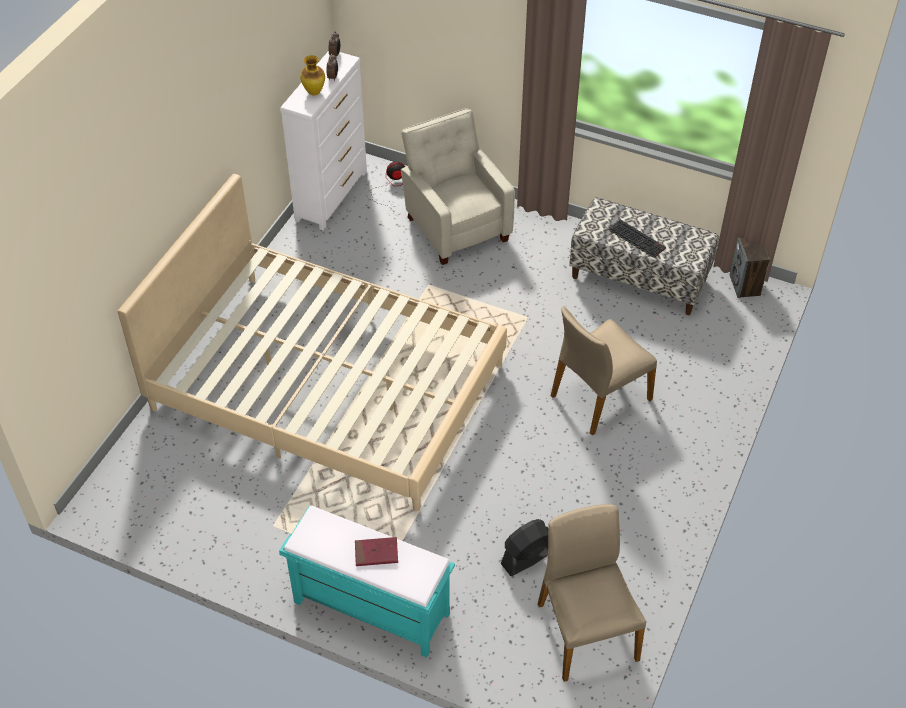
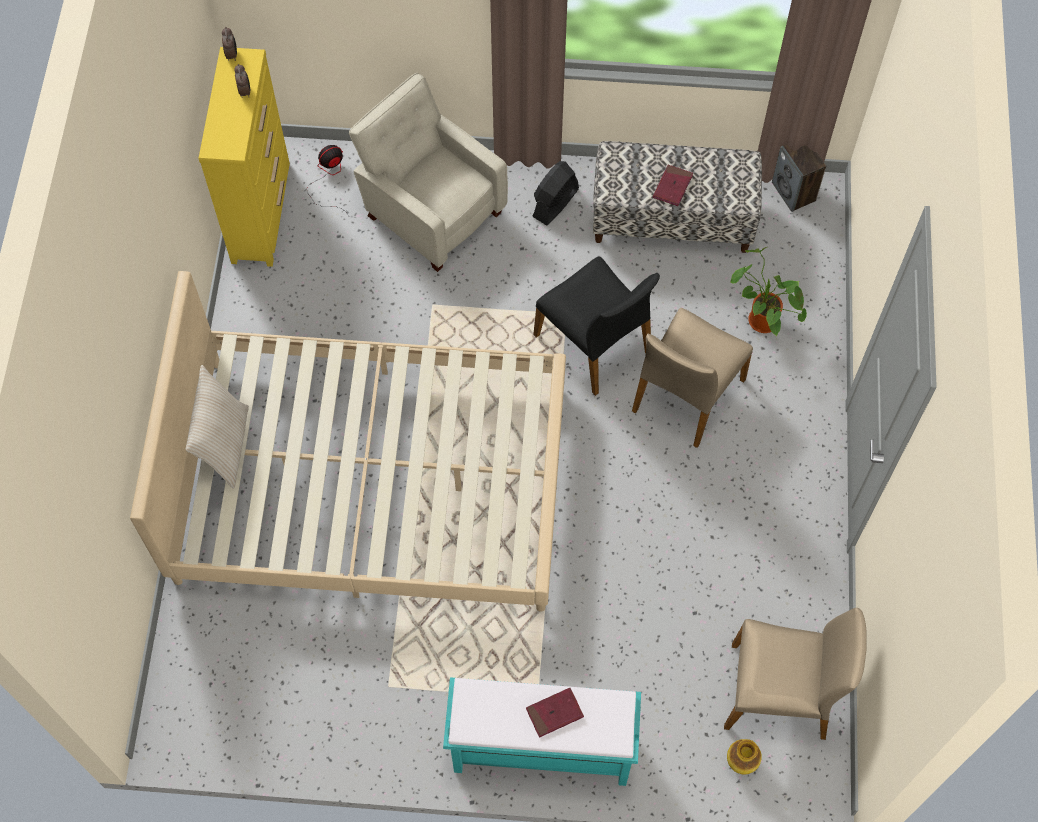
camera: 20 degrees left, 15 degrees up
(224, 316) = (225, 445): none -> beige pillow
(314, 93) = (231, 122): vase -> vase (740, 763)
(332, 195) = (261, 211): white dresser -> yellow dresser
(527, 557) = (685, 626): black fan -> black fan (555, 203)
(541, 343) = (594, 344): none -> black chair
(585, 630) = (779, 693): beige chair -> beige chair turned 135 degrees clockwise
(638, 239) = (672, 187): keyboard -> red book
(680, 363) = (759, 320): none -> potted plant

